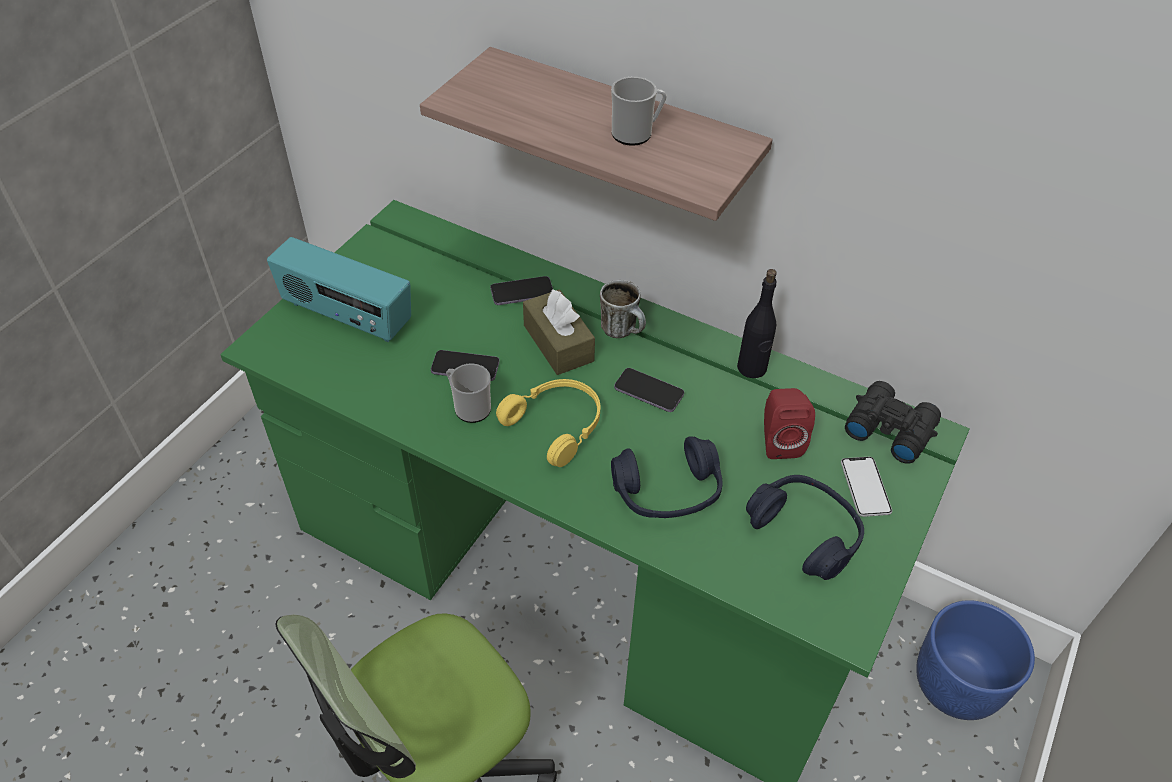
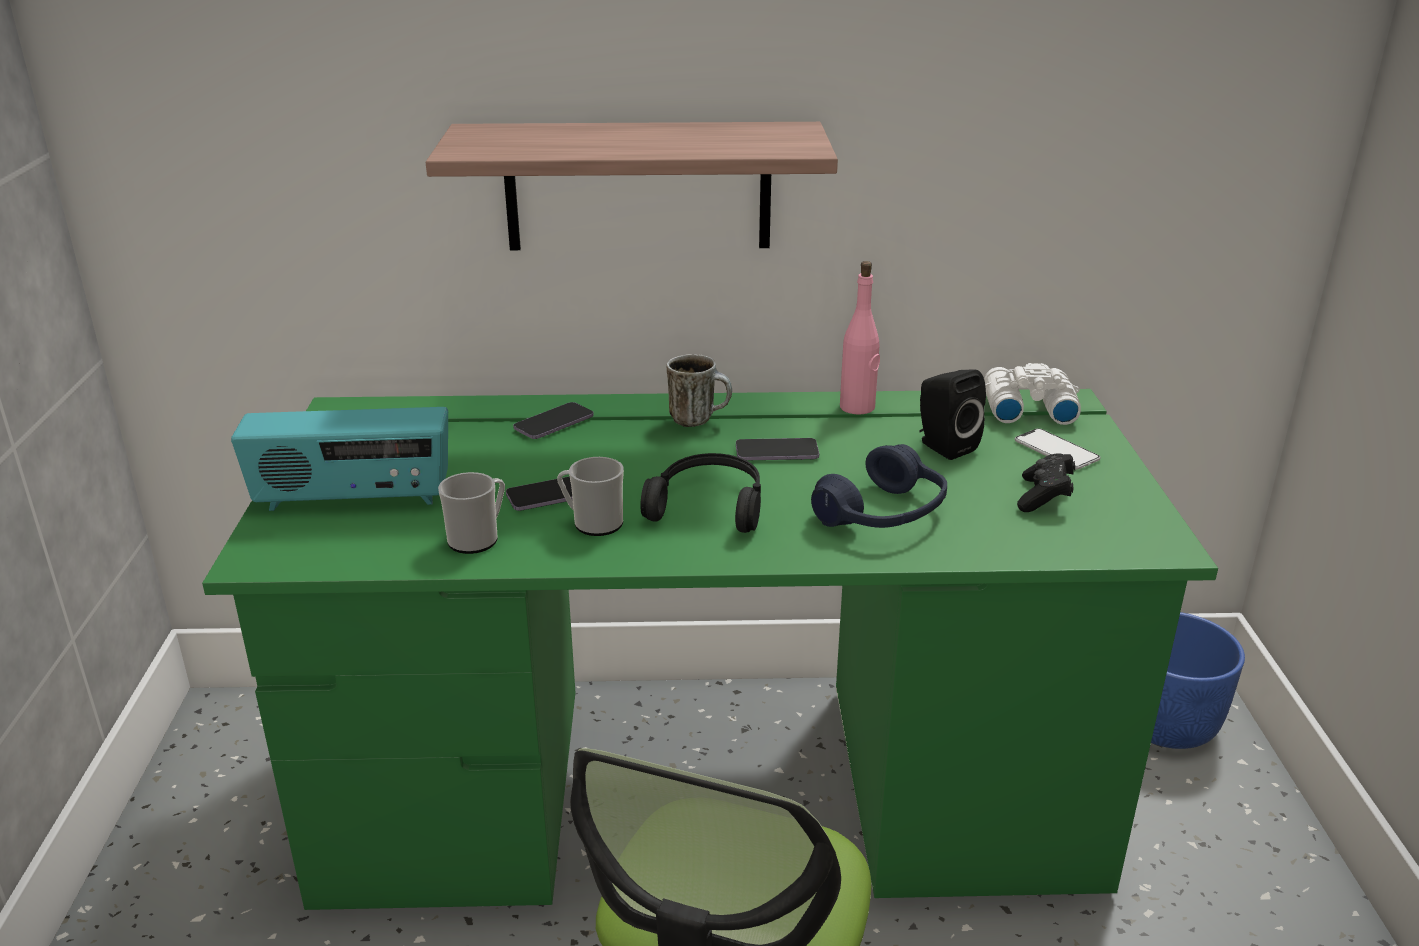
camera: 30 degrees left, 20 degrees down
(557, 425) = (709, 505): yellow headphones -> black headphones
(558, 343) = (639, 447): brown tissue box -> none
(636, 134) = (690, 138): mug -> mug (478, 539)
(752, 368) = (857, 407): black bottle -> pink bottle
(779, 441) = (943, 446): red speaker -> black speaker
(805, 533) = (1044, 497): blue headphones -> black game controller
(888, 428) = (1026, 408): black binoculars -> white binoculars

